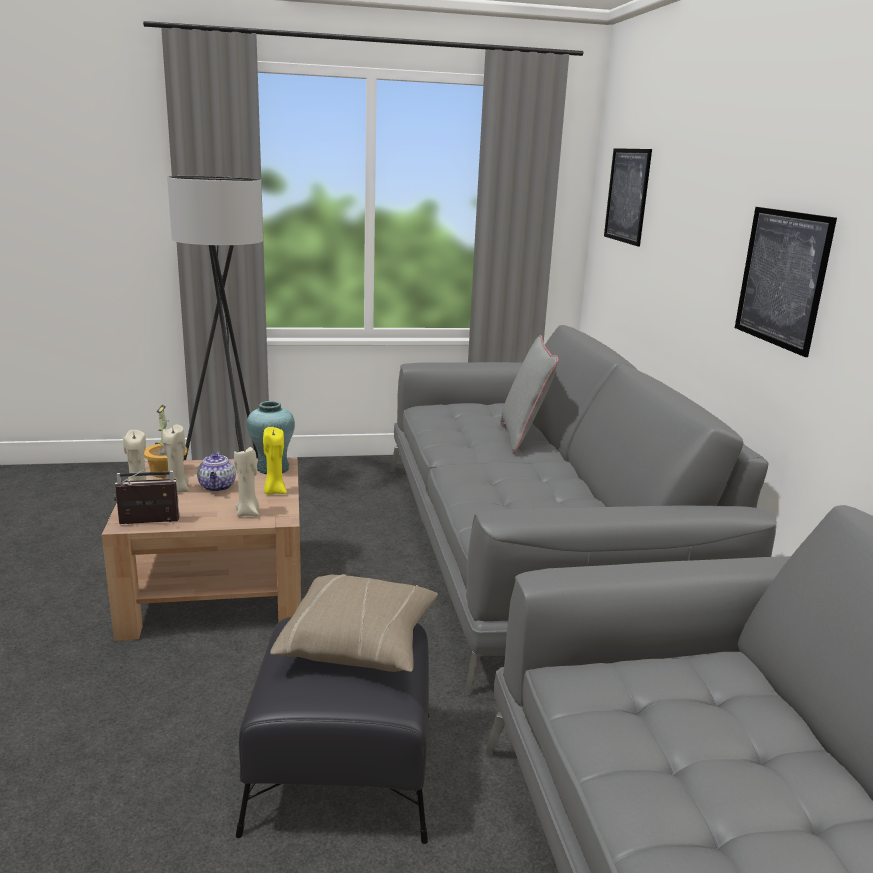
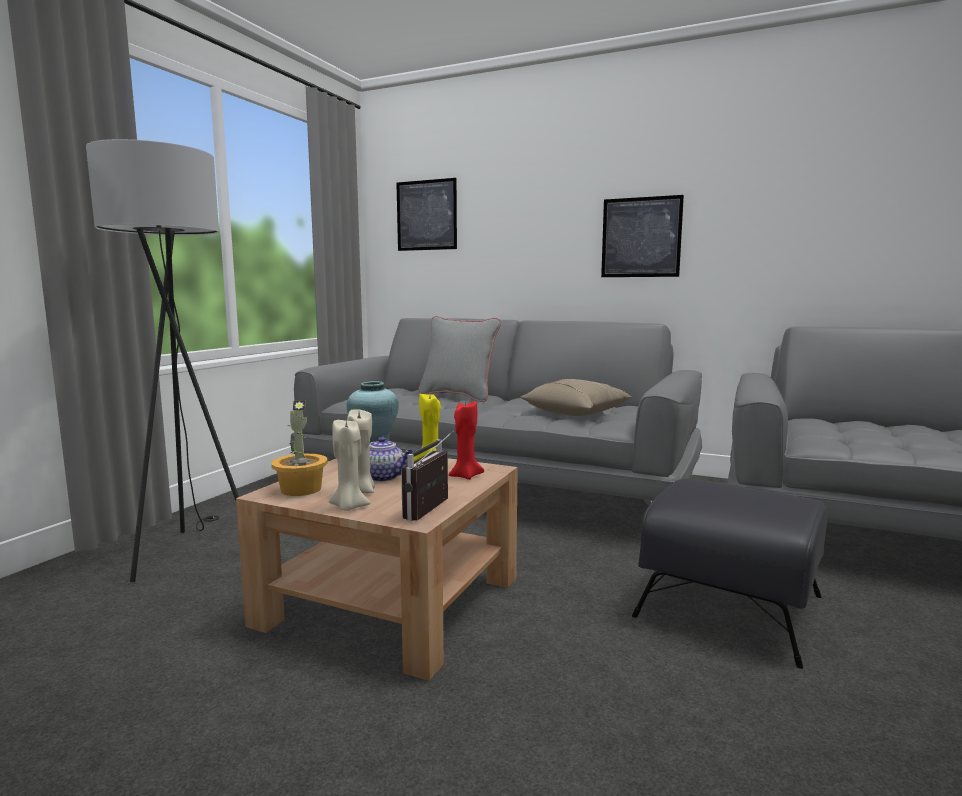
camera: 55 degrees left, 10 degrees down
(248, 513) = (465, 476): beige candle -> red candle
(359, 643) = (718, 489): beige pillow -> beige pillow (576, 412)

